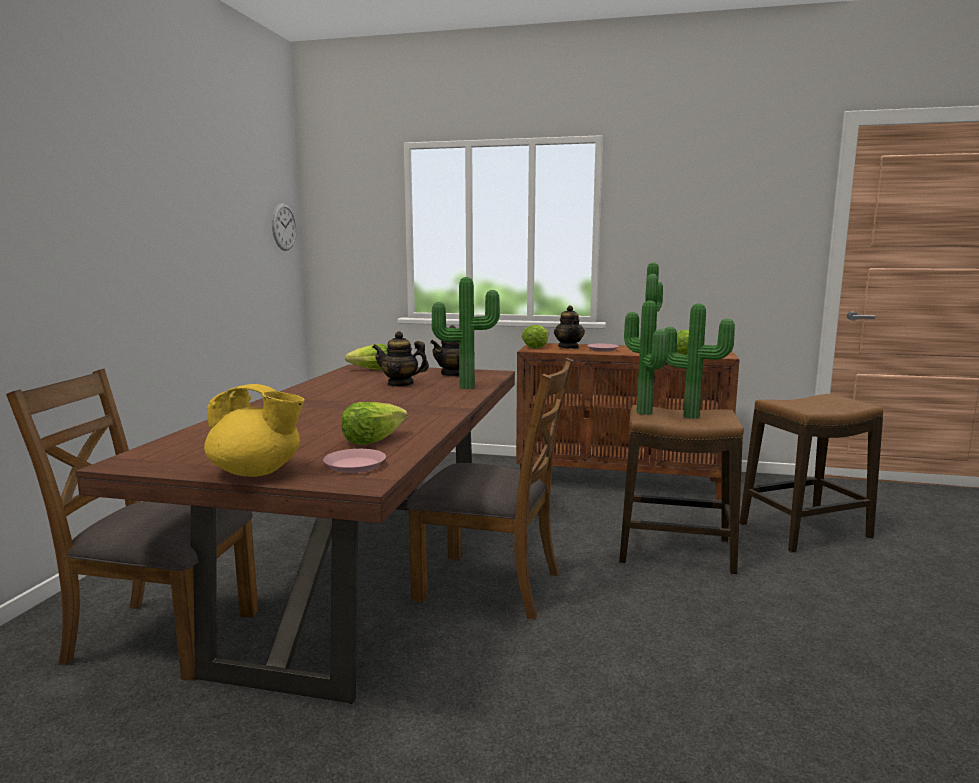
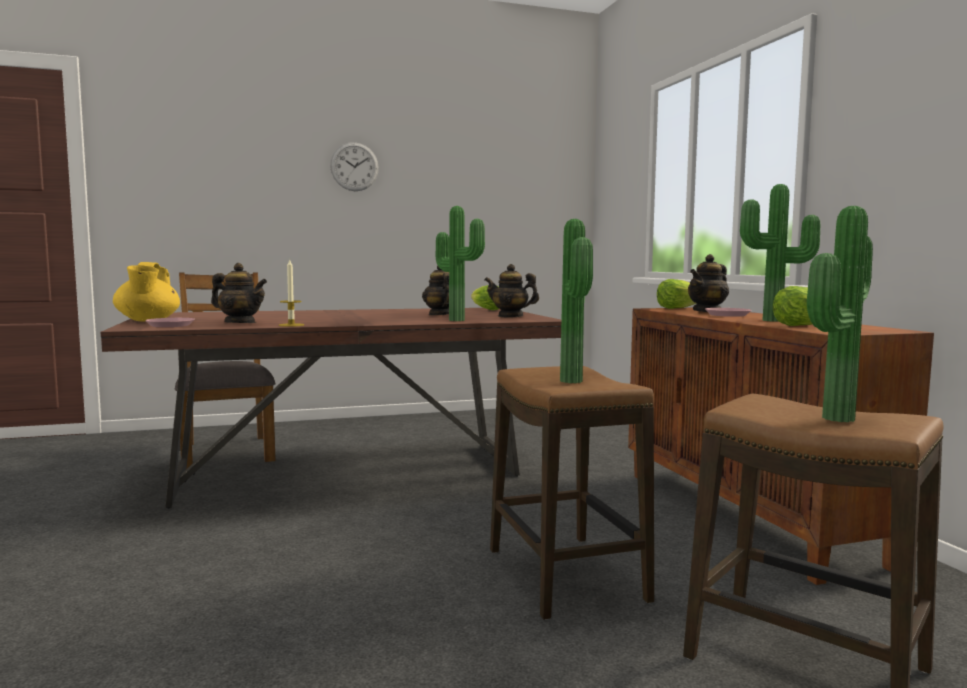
camera: 60 degrees right, 5 degrees down
(284, 227) = (562, 188): wall clock -> wall clock (354, 166)
(372, 440) = (240, 323): lettuce -> teapot
(433, 427) = (291, 325): none -> candle
(490, 585) = (377, 509): brown chair -> none
(641, 413) = (539, 368): potted plant -> potted plant (831, 418)

